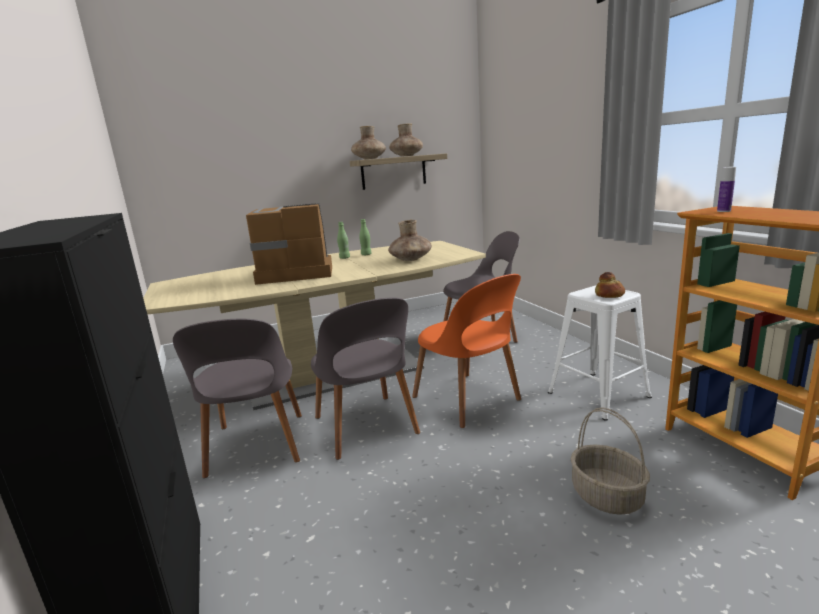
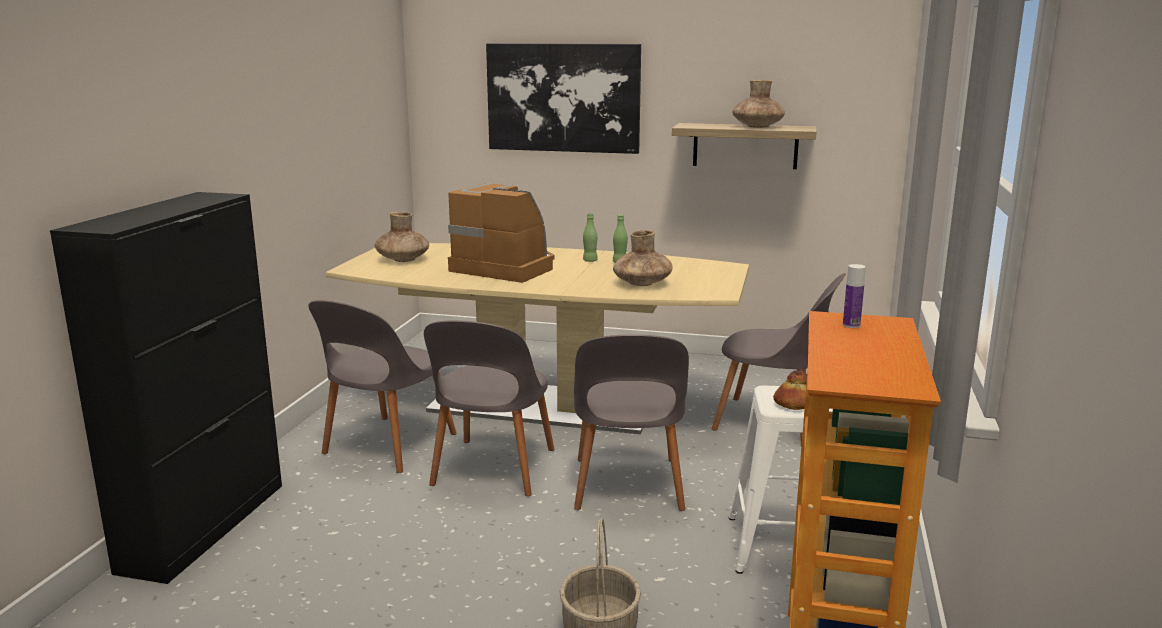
camera: 35 degrees right, 0 degrees up
(261, 150) = (563, 98): none -> picture
(369, 159) = (699, 125): brown vase -> brown vase (403, 259)
(468, 400) = (627, 487): orange chair -> grey chair

